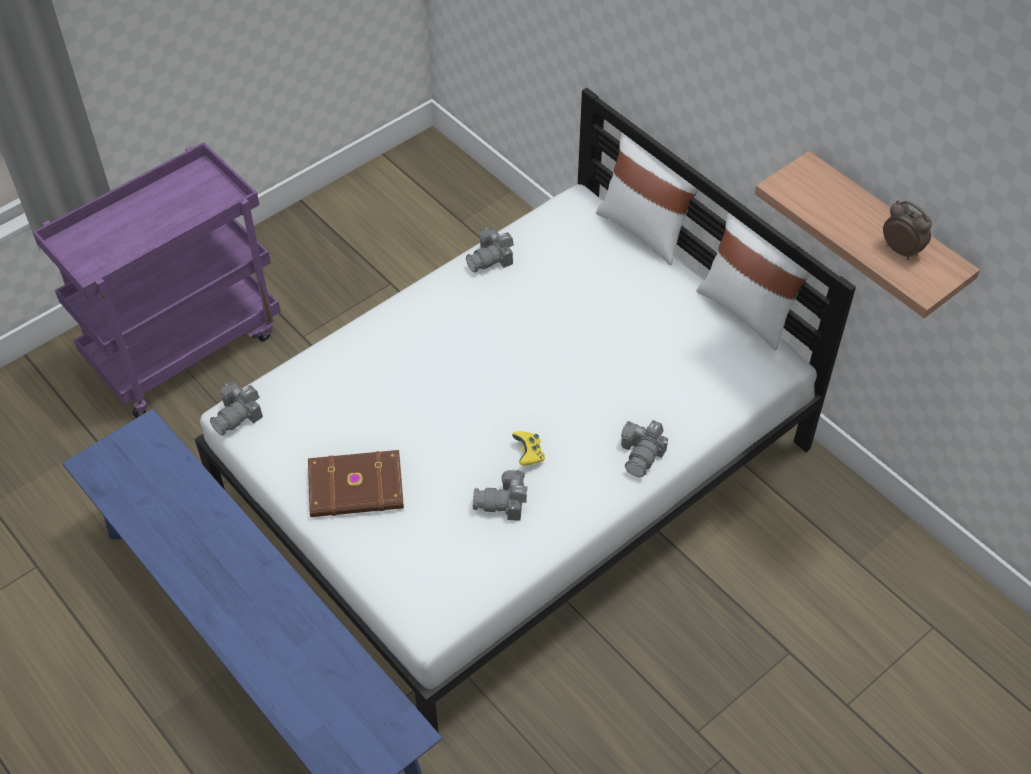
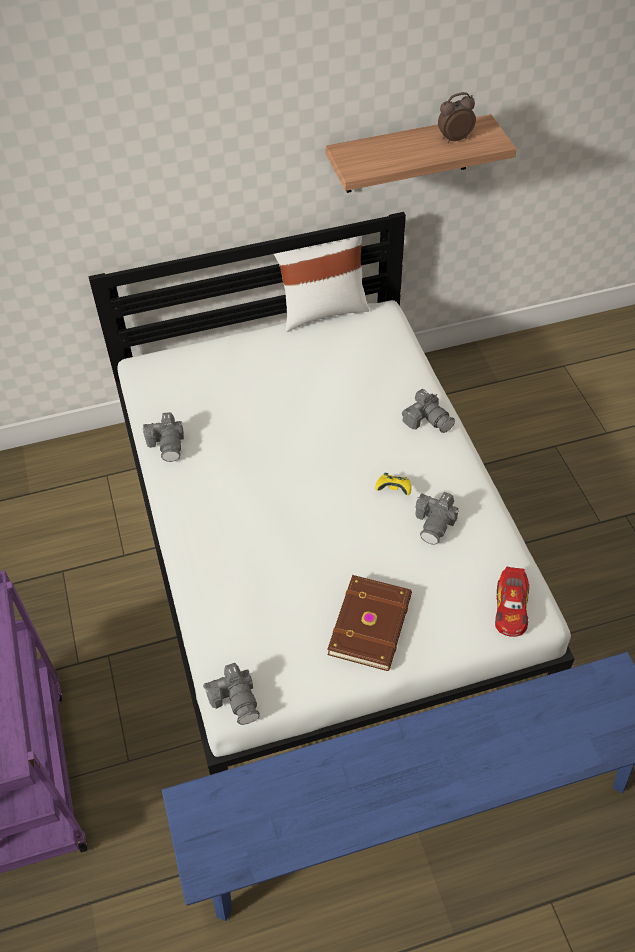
camera: 65 degrees left, 0 degrees up
(428, 599) = (511, 608): none -> toy car
(645, 230) = (202, 337): white pillow -> none

